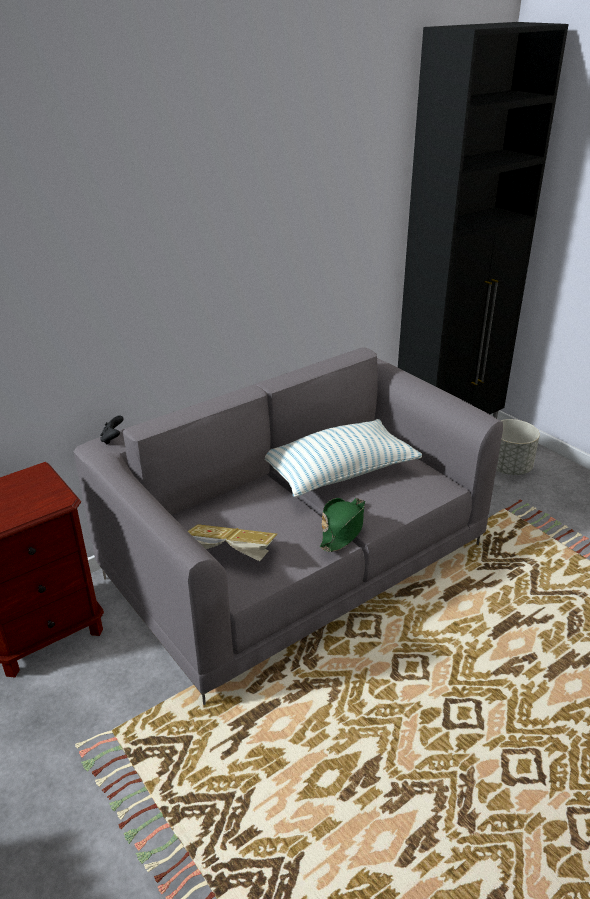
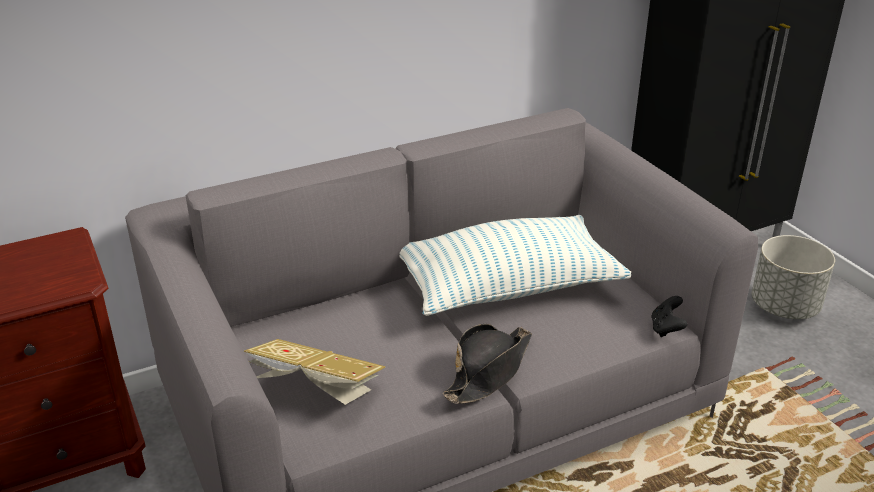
camera: 10 degrees right, 0 degrees up
(113, 439) = (181, 205): black game controller -> black game controller (666, 329)
(343, 529) = (489, 371): green hat -> black hat

